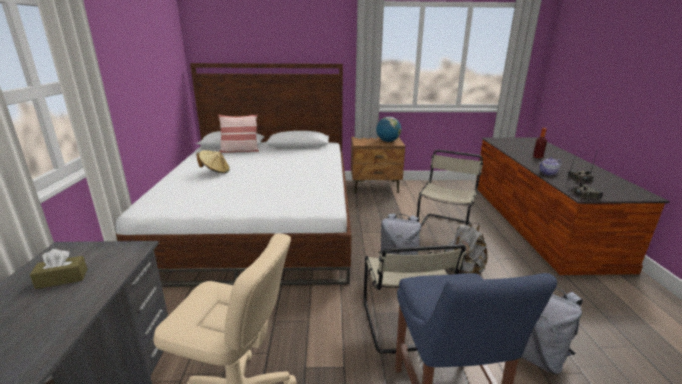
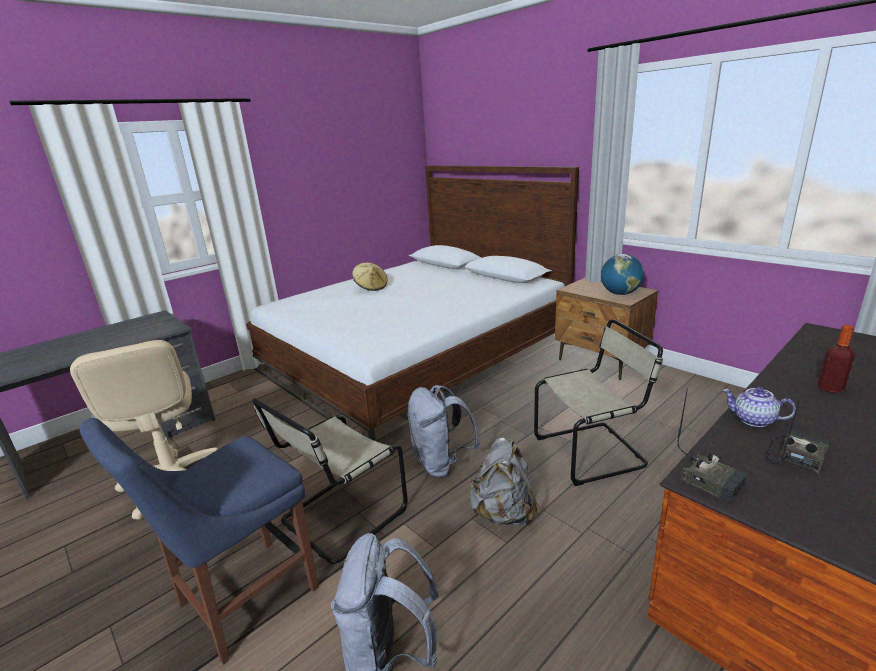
camera: 50 degrees right, 0 degrees up
(62, 279) = (120, 333): brown tissue box -> none
(240, 151) = (436, 271): pillow -> none

